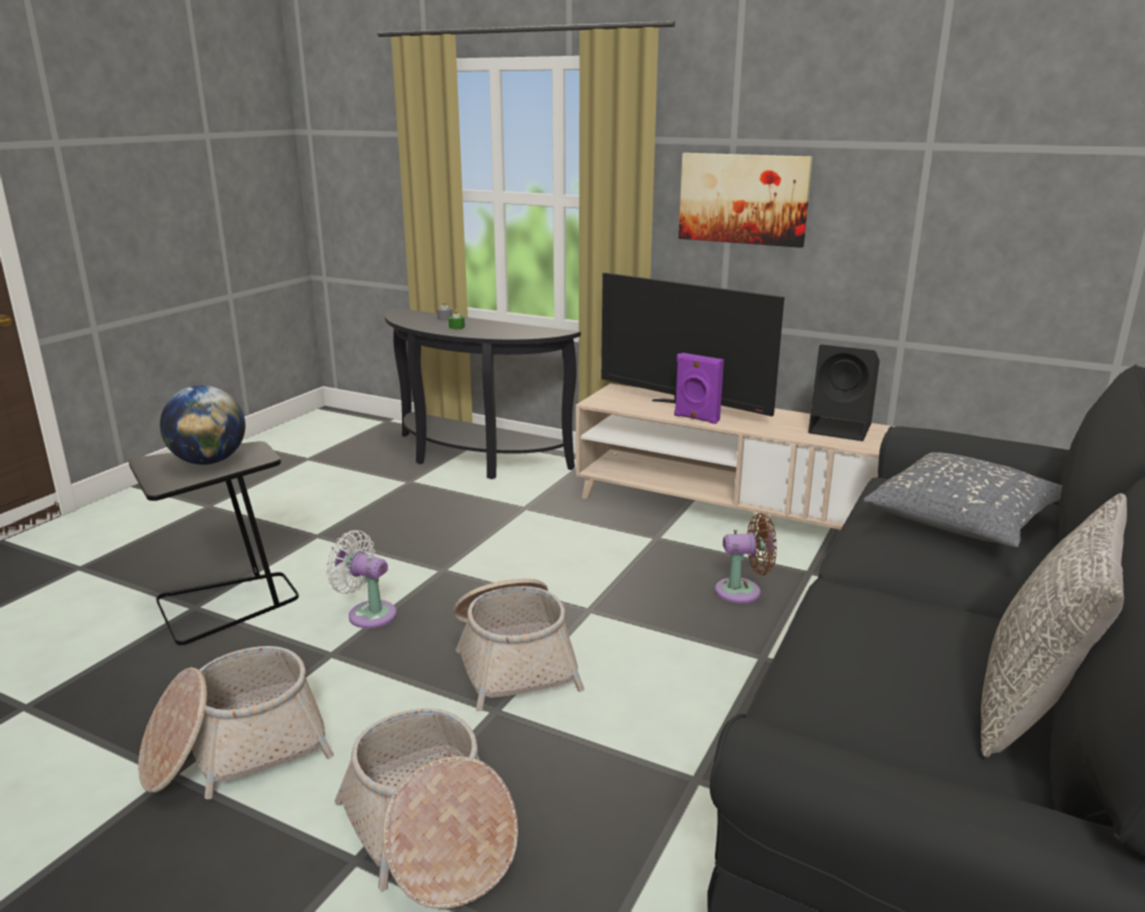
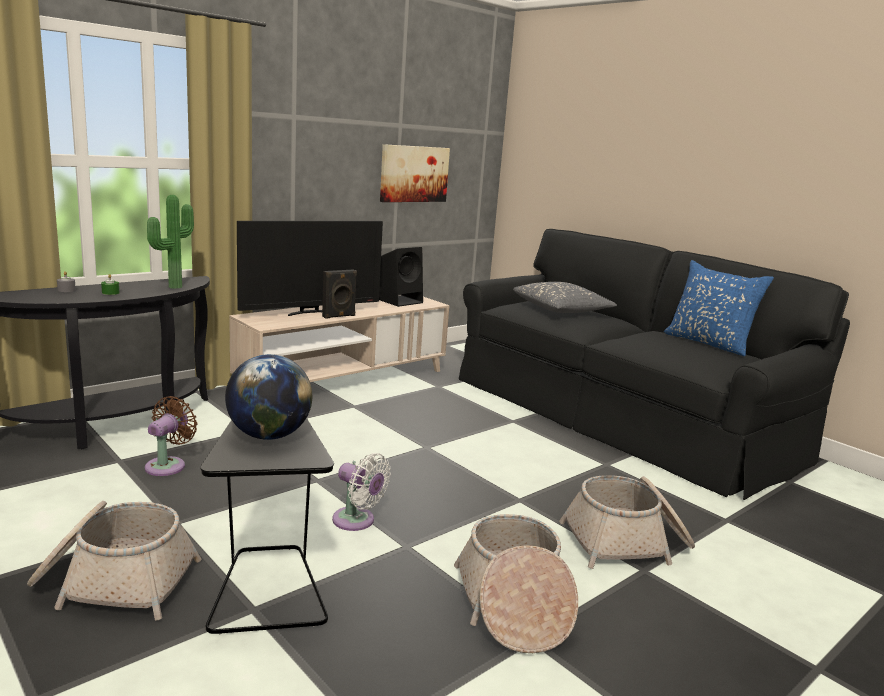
camera: 70 degrees left, 5 degrees down
(368, 613) = (357, 521): white fan -> white fan turned 105 degrees counterclockwise
(512, 333) = (173, 286): none -> potted plant
(513, 659) = (466, 482): basket -> basket (114, 581)
(696, 418) = (339, 316): purple speaker -> black speaker
(743, 199) = (304, 158): picture -> picture (414, 174)
(743, 591) = (443, 405): brown fan -> brown fan (168, 465)
(1034, 703) = (709, 343): grey pillow -> blue pillow

